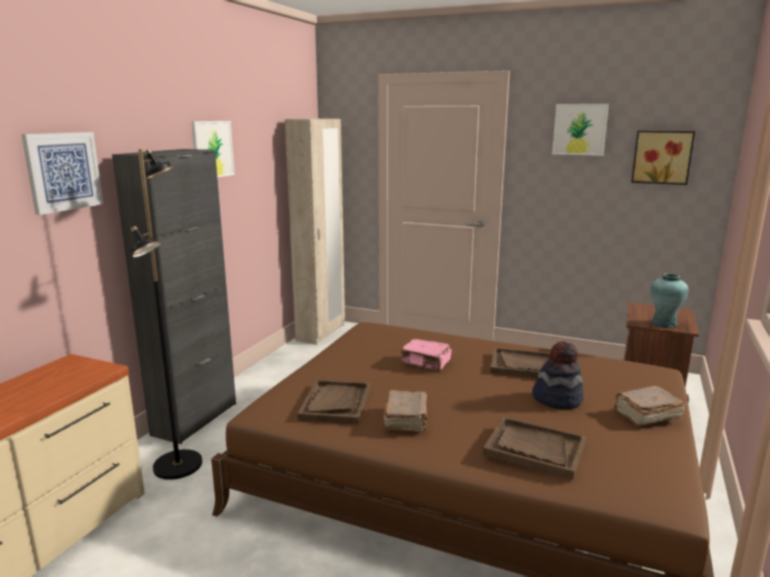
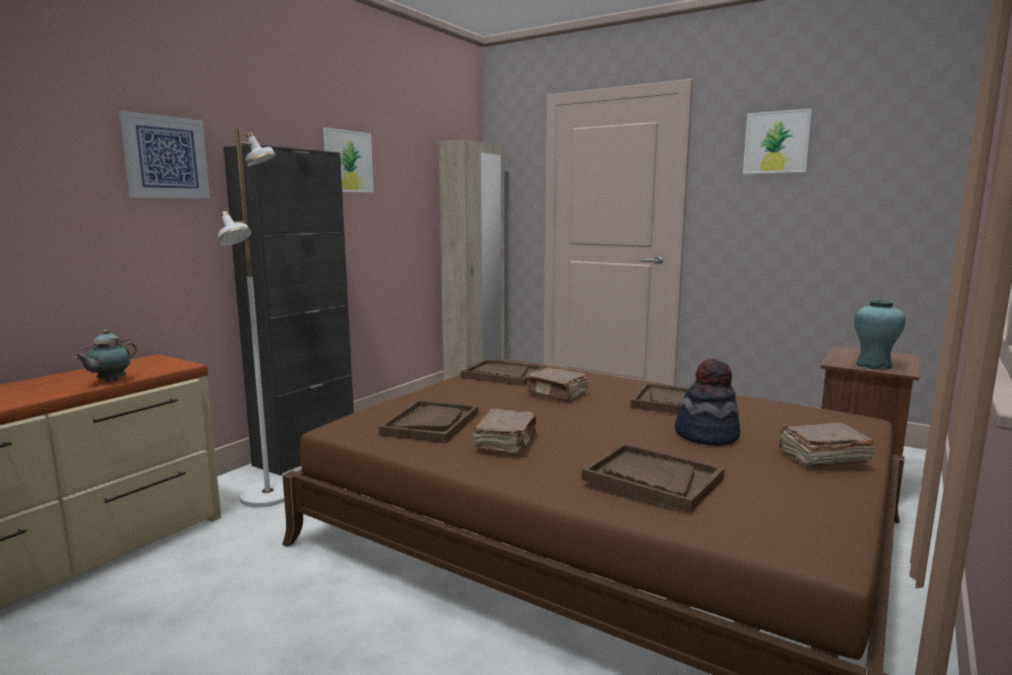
camera: 10 degrees right, 5 degrees down
(50, 395) = (110, 381): none -> teapot
(179, 465) = (269, 495): black floor lamp -> white floor lamp
(371, 342) = (503, 375): none -> brown tray
(426, 362) = (557, 394): pink book -> brown book
(662, 157) = (881, 170): picture -> none

